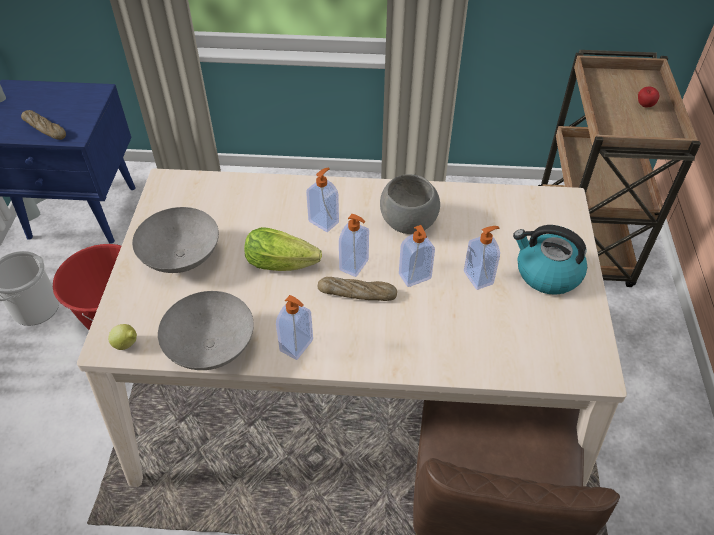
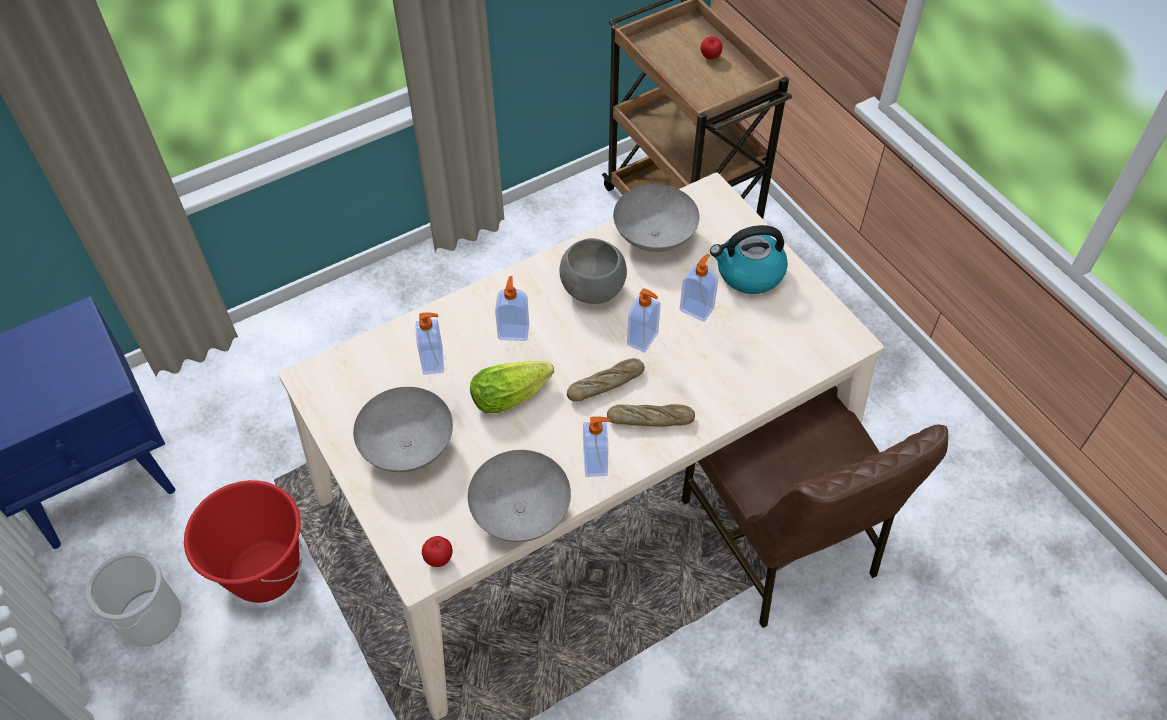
camera: 35 degrees left, 5 degrees up
(45, 129) = (58, 396): bread -> bread (650, 419)
(127, 345) = (439, 558): lemon -> apple
(355, 265) = (581, 359): soap dispenser -> soap dispenser (434, 362)
(491, 210) = (656, 236): none -> grey bowl

